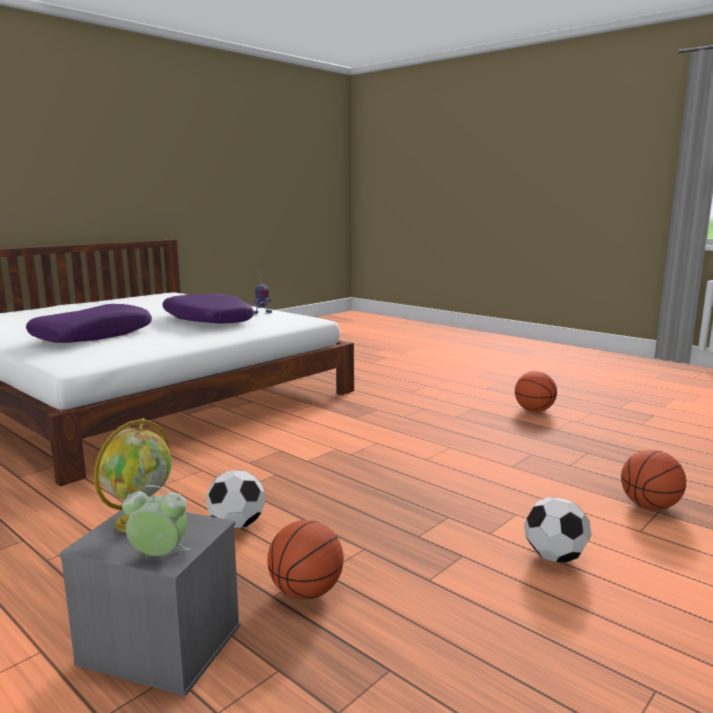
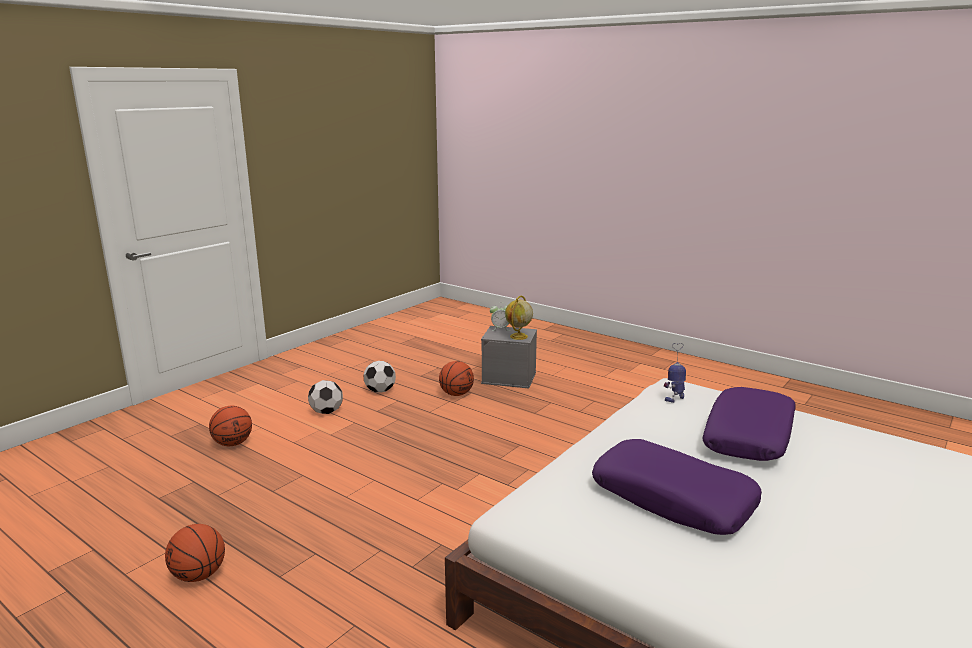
camera: 175 degrees right, 5 degrees up
(237, 525) = (507, 421): football -> football (380, 391)
(262, 313) = (616, 544): toy robot -> toy robot (675, 398)

